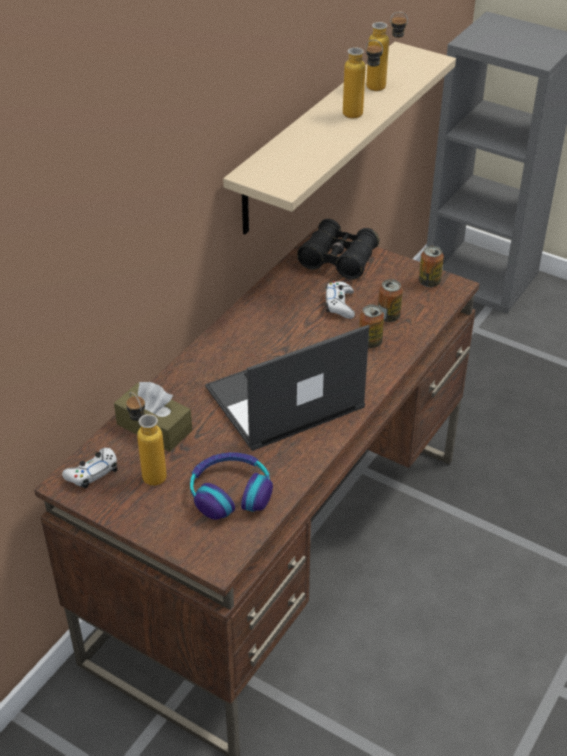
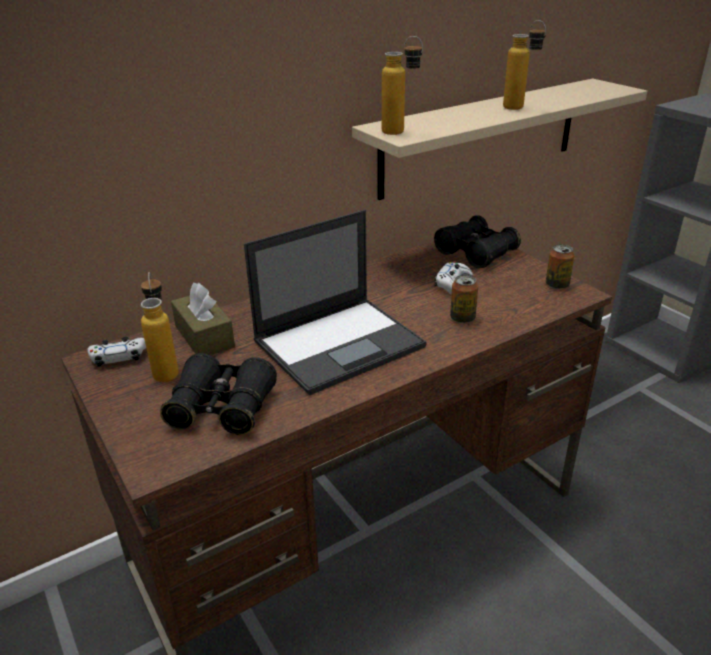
camera: 25 degrees right, 10 degrees down
(230, 493) = (222, 408): headphones -> black binoculars
(283, 399) = (340, 343): laptop -> laptop turned 150 degrees clockwise
(384, 87) = (558, 98): bottle -> bottle (401, 133)
(388, 316) = (496, 302): can -> none

